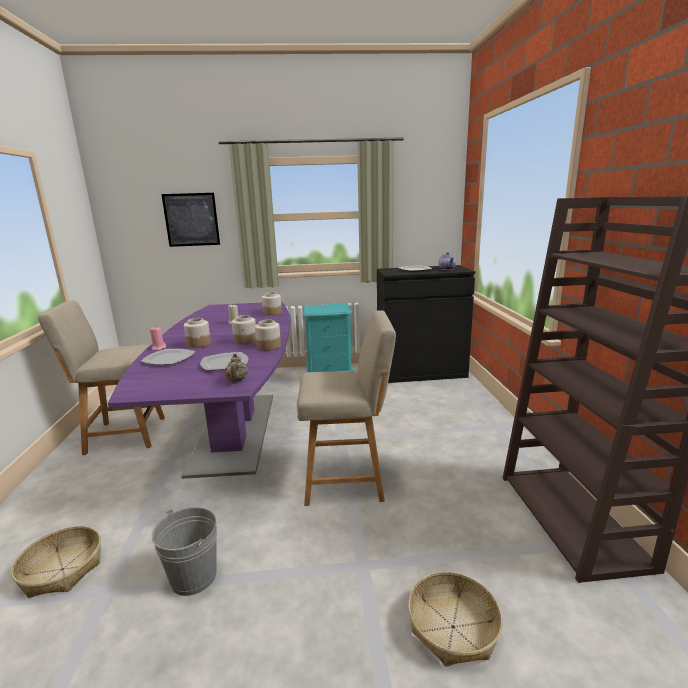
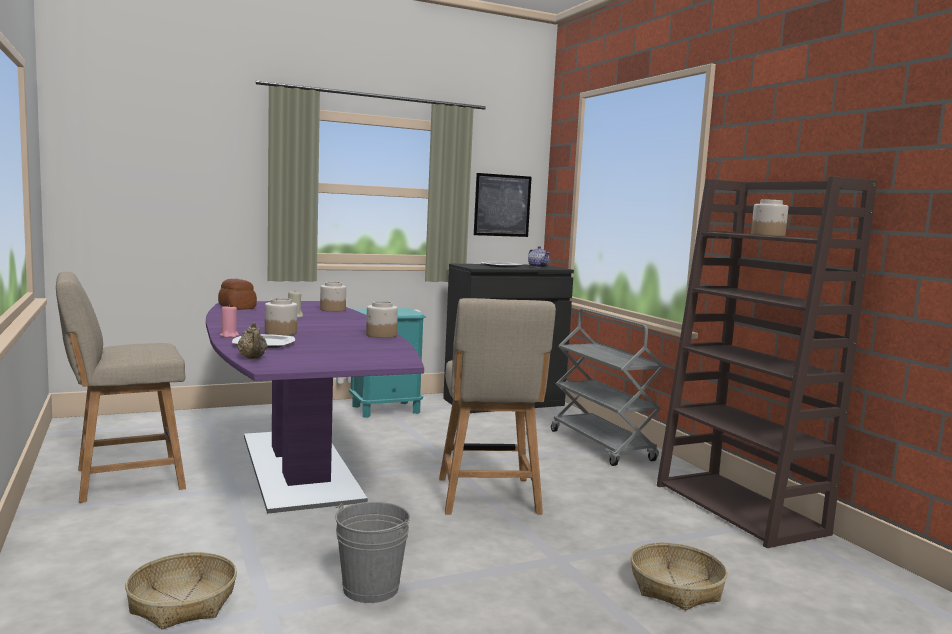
camera: 20 degrees left, 10 degrees down
(191, 220) = (197, 180): picture -> picture (502, 205)
(210, 312) = (237, 307): none -> bread
(225, 363) = (349, 346): plate -> none
(237, 380) = (389, 358): beige teapot -> beige teapot (252, 358)
(245, 341) = (341, 331): jar -> jar (768, 235)
(348, 479) = (488, 498): beige chair -> beige chair turned 105 degrees clockwise
(476, 425) = (602, 446): none -> grey cart

